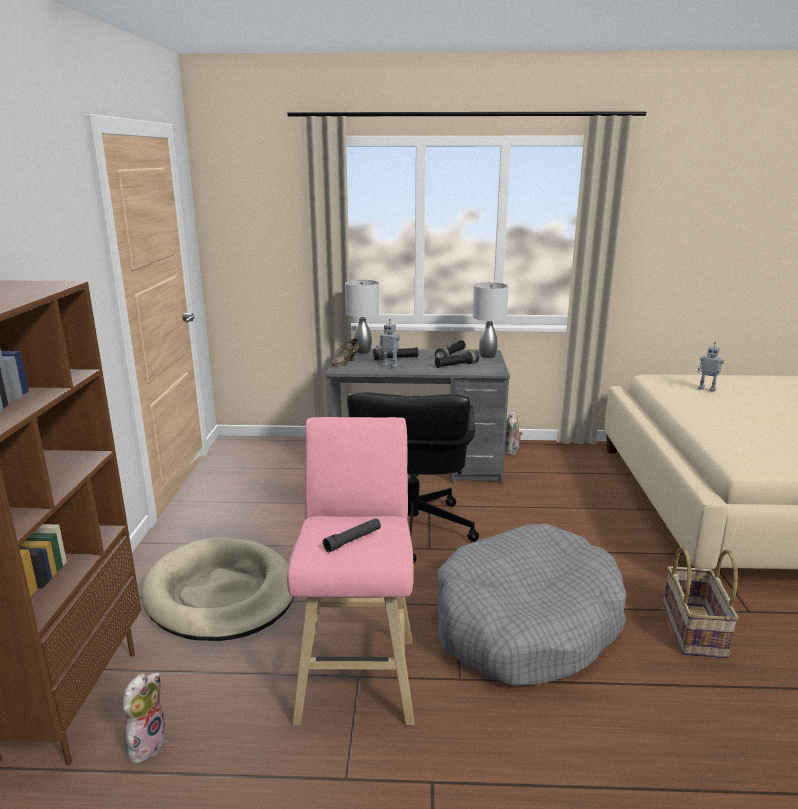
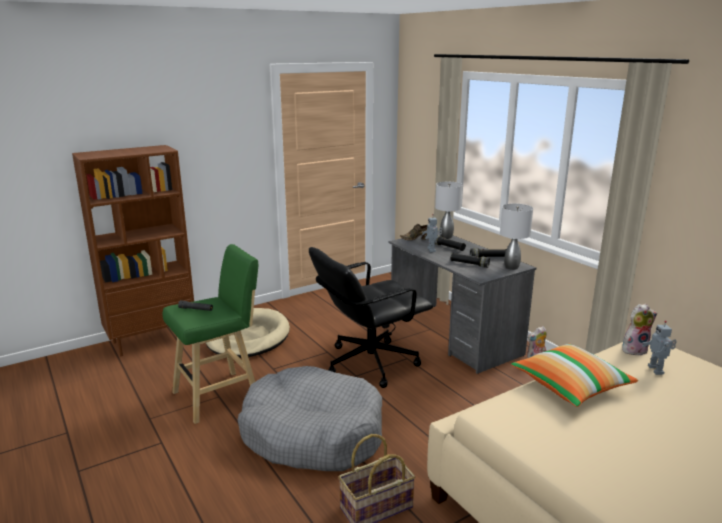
camera: 55 degrees right, 0 degrees up
(146, 743) = (140, 365): plush toy -> plush toy (634, 349)
(358, 674) = (220, 395): pink stool -> green stool
(712, 421) = (570, 386): none -> pillow

